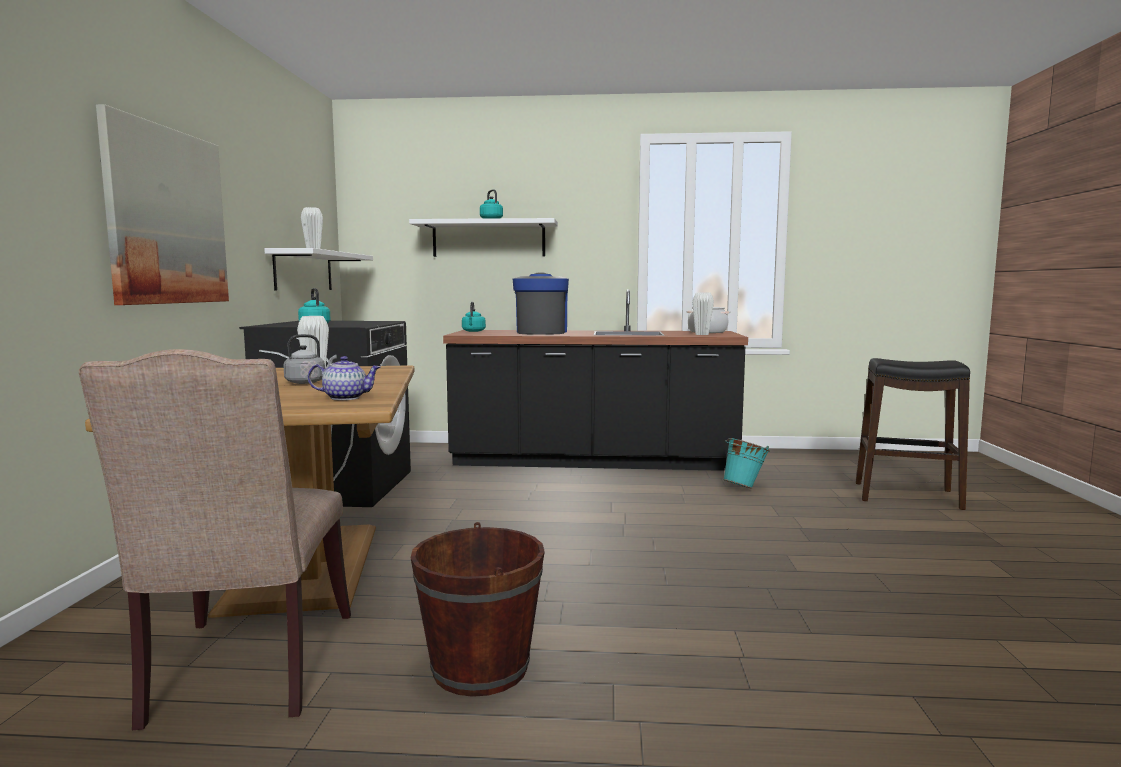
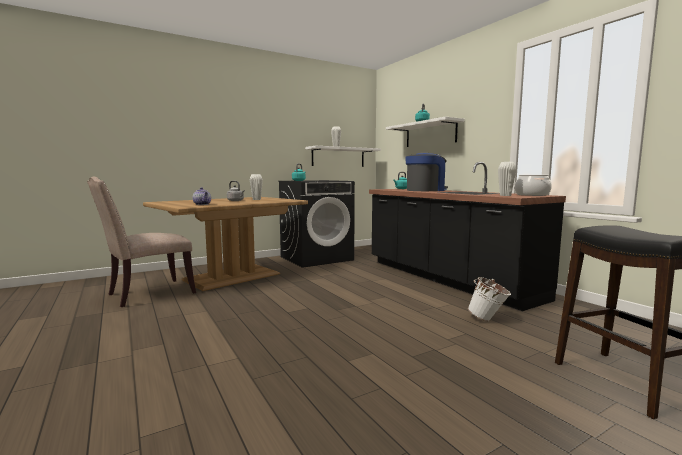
camera: 55 degrees right, 0 degrees up
(166, 216) = (239, 136): picture -> none
(480, 668) = (165, 319): brown bucket -> none
(744, 487) = (488, 319): turquoise bucket -> white bucket

